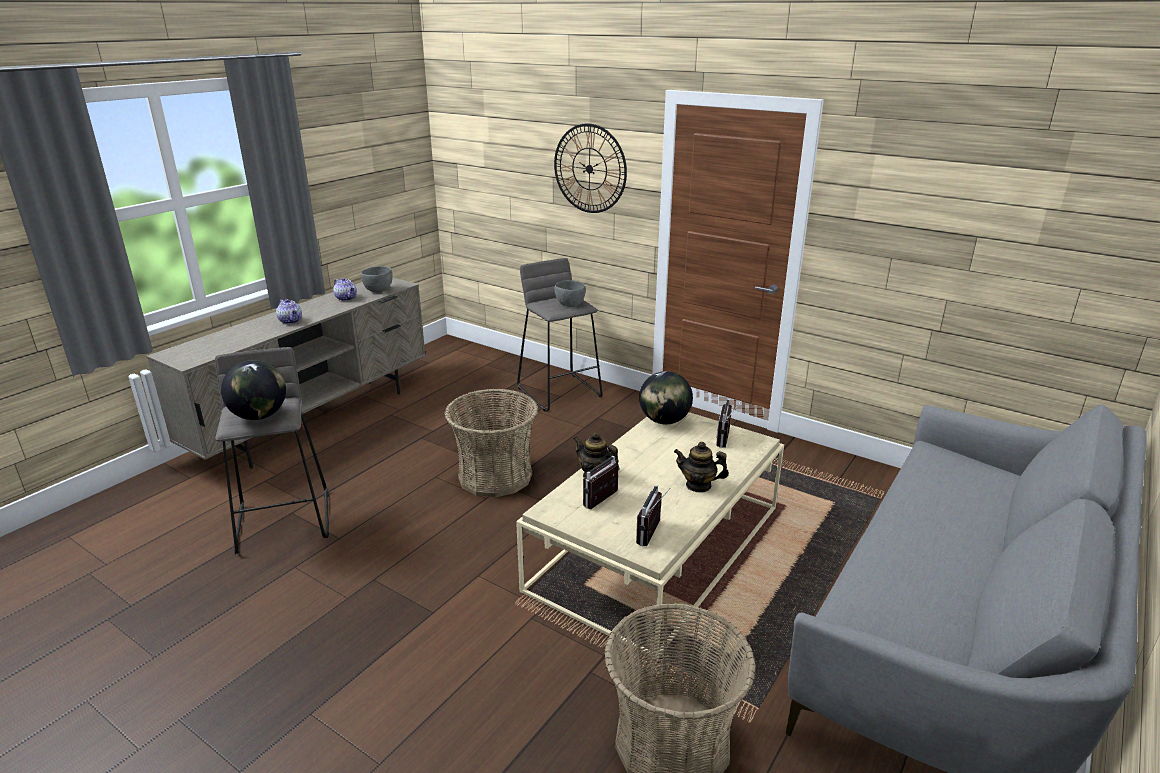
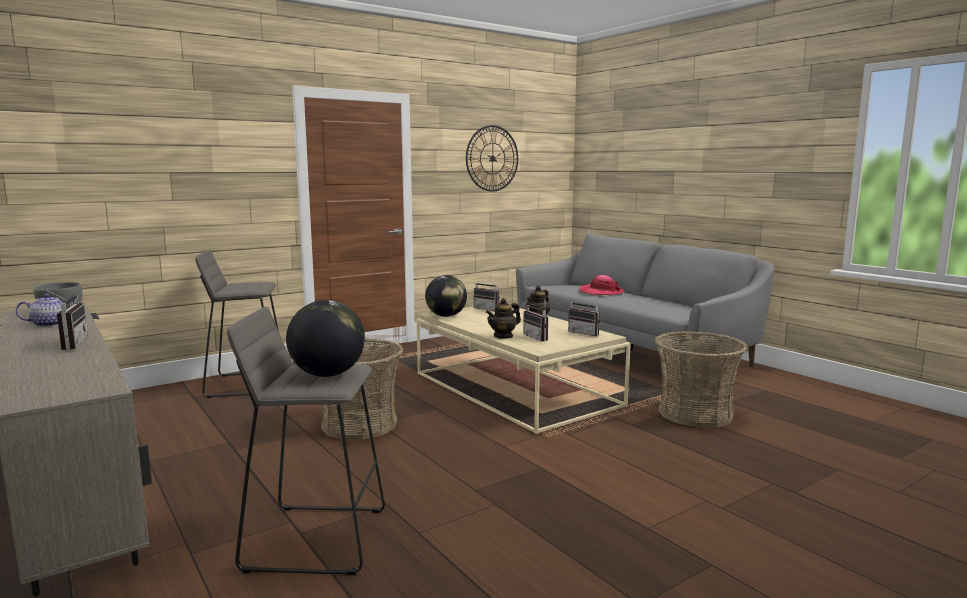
camera: 70 degrees left, 15 degrees down
(291, 321) = (68, 344): teapot -> radio
(569, 305) = (254, 284): grey bowl -> none
(589, 169) = (219, 159): wall clock -> wall clock (492, 158)
(948, 513) = (601, 292): none -> hat

